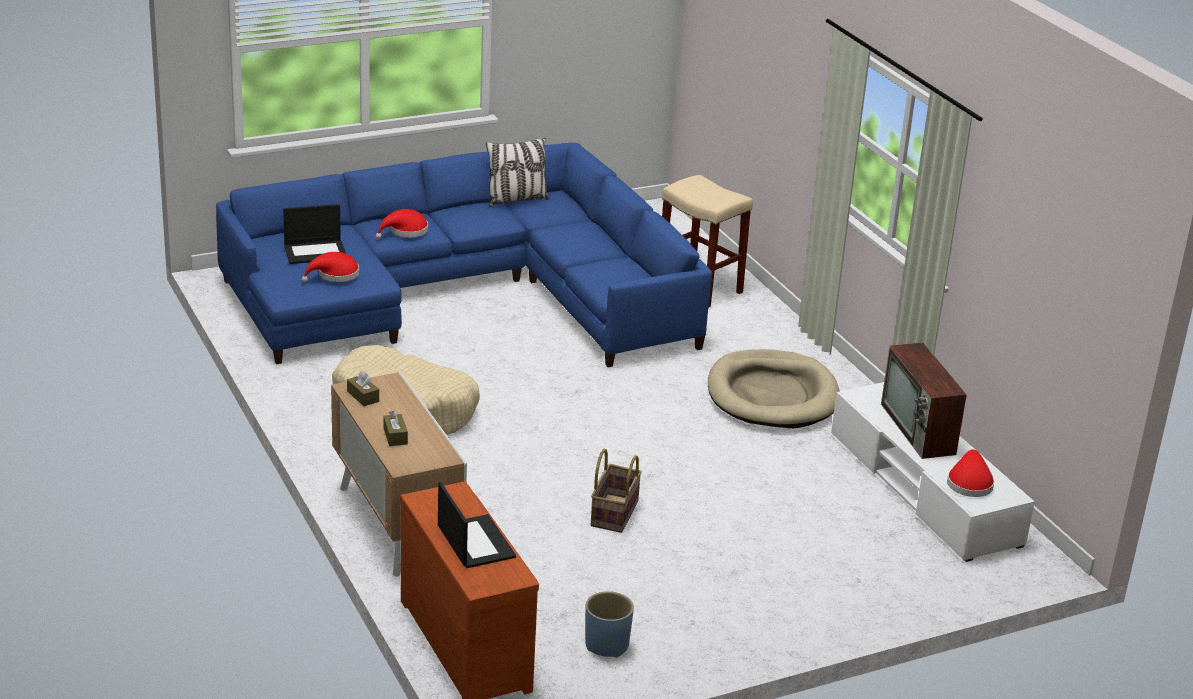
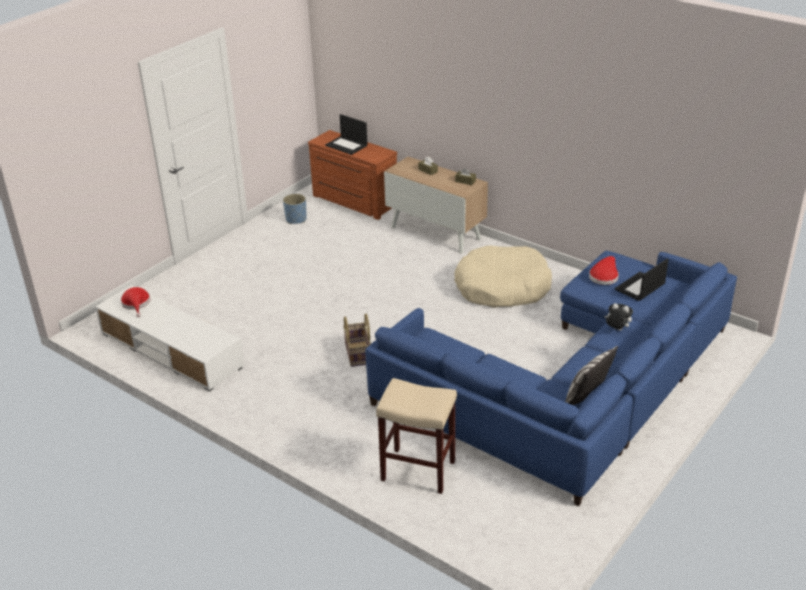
camera: 155 degrees right, 5 degrees up
(405, 231) = (616, 329): red hat -> plush toy
(613, 513) = (338, 273): basket -> basket (359, 354)
(772, 395) = (298, 383): beige dog bed -> none
(919, 430) = (176, 328): television -> none

